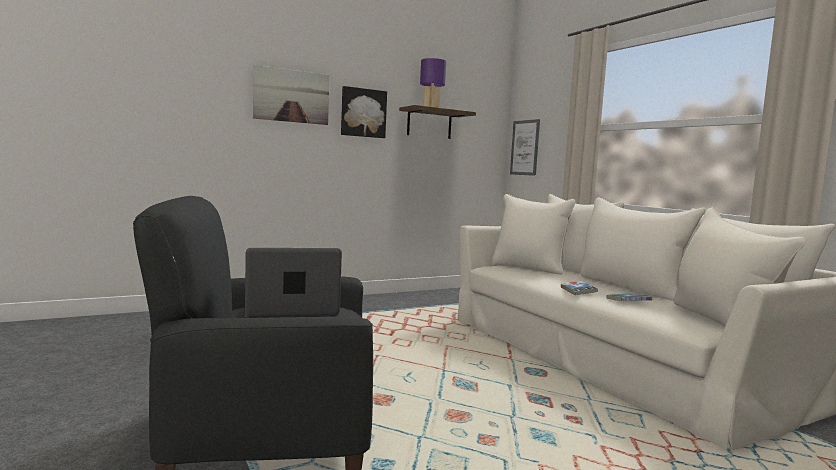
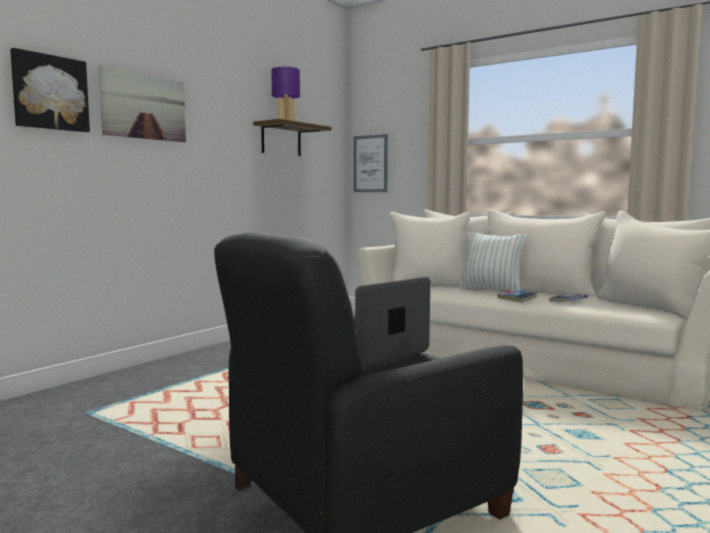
camera: 25 degrees left, 0 degrees up
(363, 113) = (219, 127): picture -> picture (50, 93)
(575, 280) = (491, 290): none -> pillow

